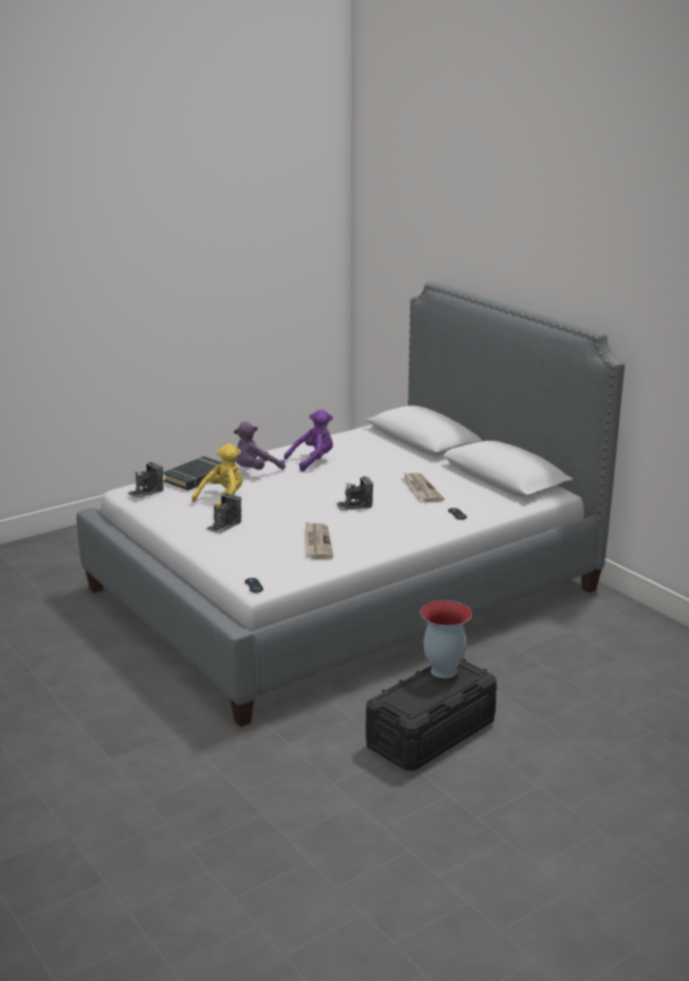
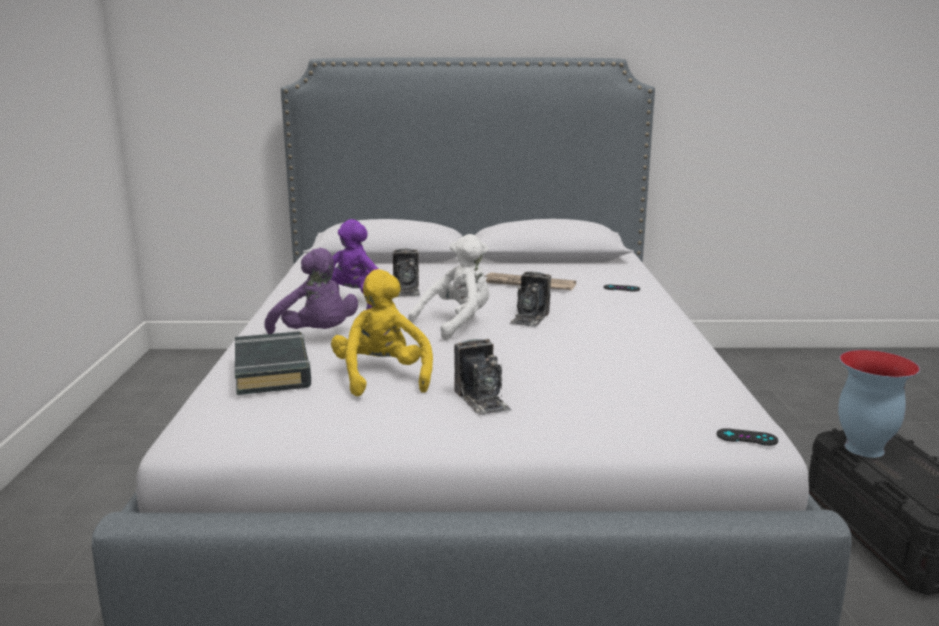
camera: 55 degrees left, 5 degrees down
(145, 492) = (244, 420): camera -> camera (406, 290)
(255, 471) = (317, 335): purple plush toy -> purple plush toy turned 45 degrees counterclockwise
(316, 492) = (457, 324): none -> white plush toy
(317, 542) = (625, 362): newspaper -> none

